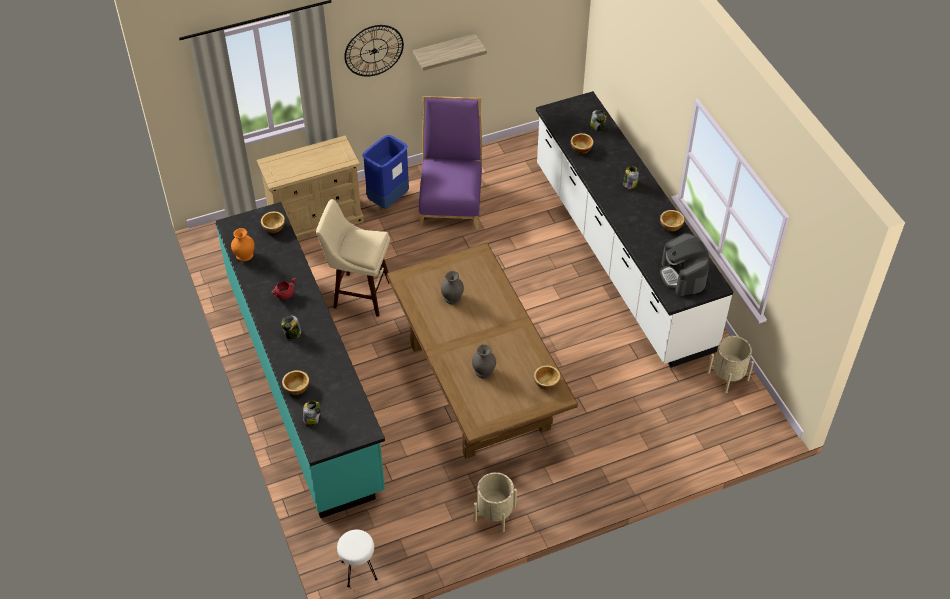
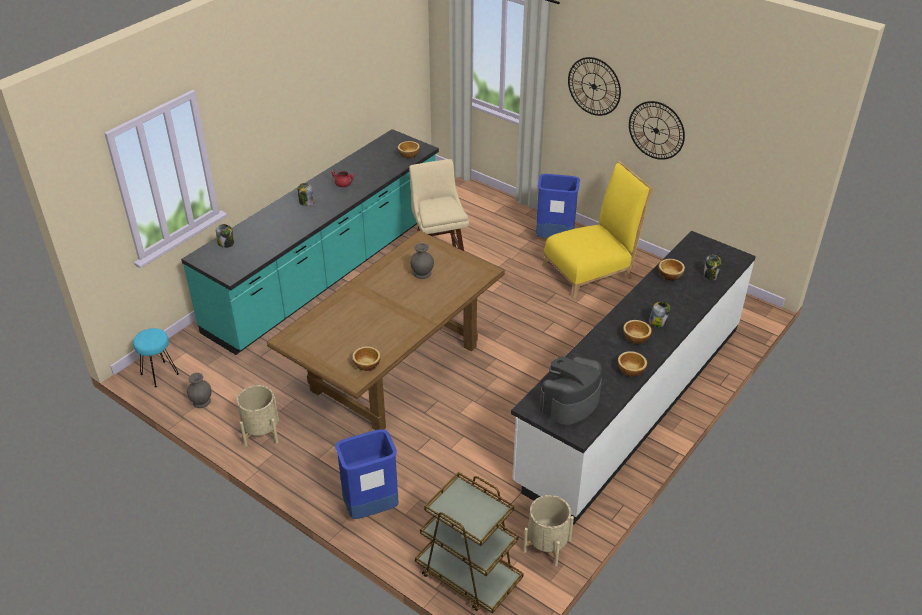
camera: 60 degrees right, 10 degrees down
(244, 255) = (368, 153): orange vase -> none
(296, 388) = (252, 224): bowl -> bowl (635, 338)
(316, 220) = (495, 212): beige dresser -> none
(358, 570) = (159, 373): white stool -> turquoise stool
(444, 51) = (656, 130): shelf -> wall clock
(451, 198) = (591, 270): purple chair -> yellow chair
(484, 371) = (352, 322): grey vase -> grey vase (201, 402)
(630, 468) = (371, 508): none -> blue trash can
(728, 435) = (468, 575): none -> brown cart

